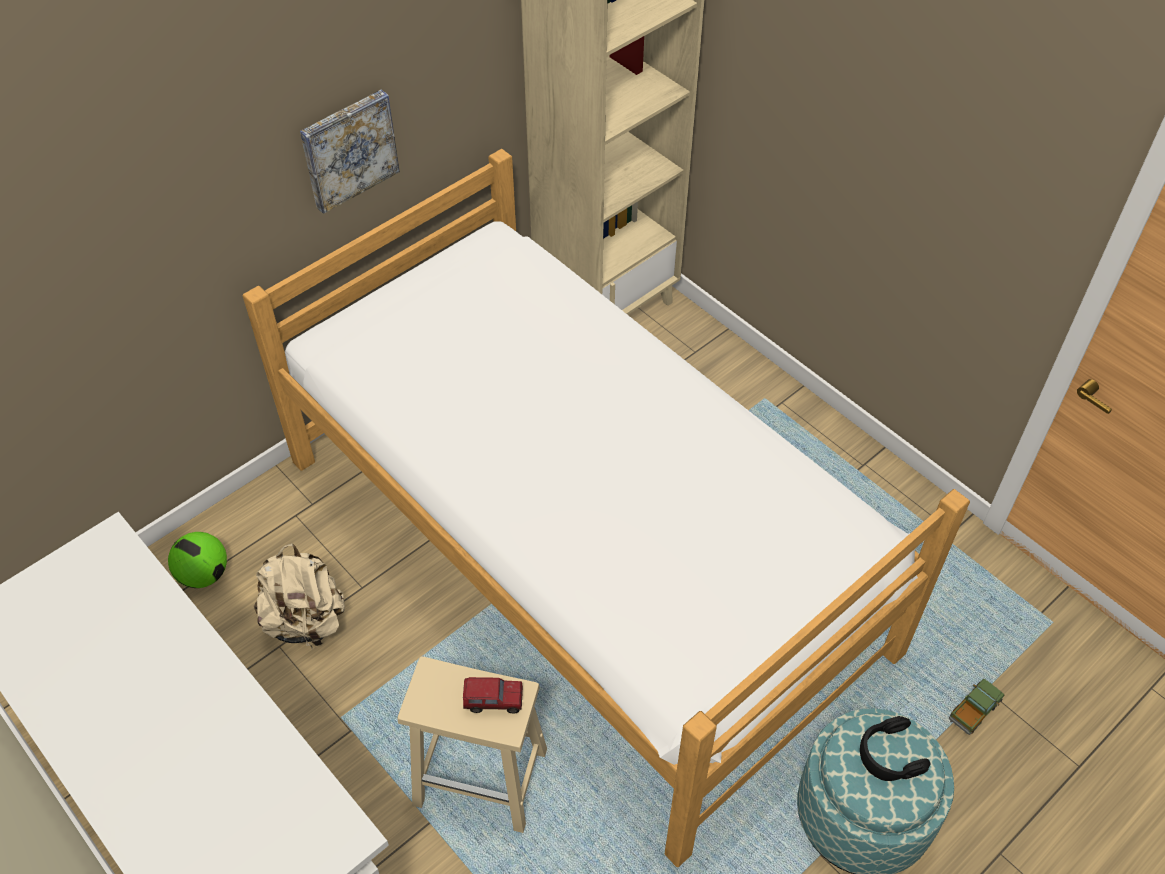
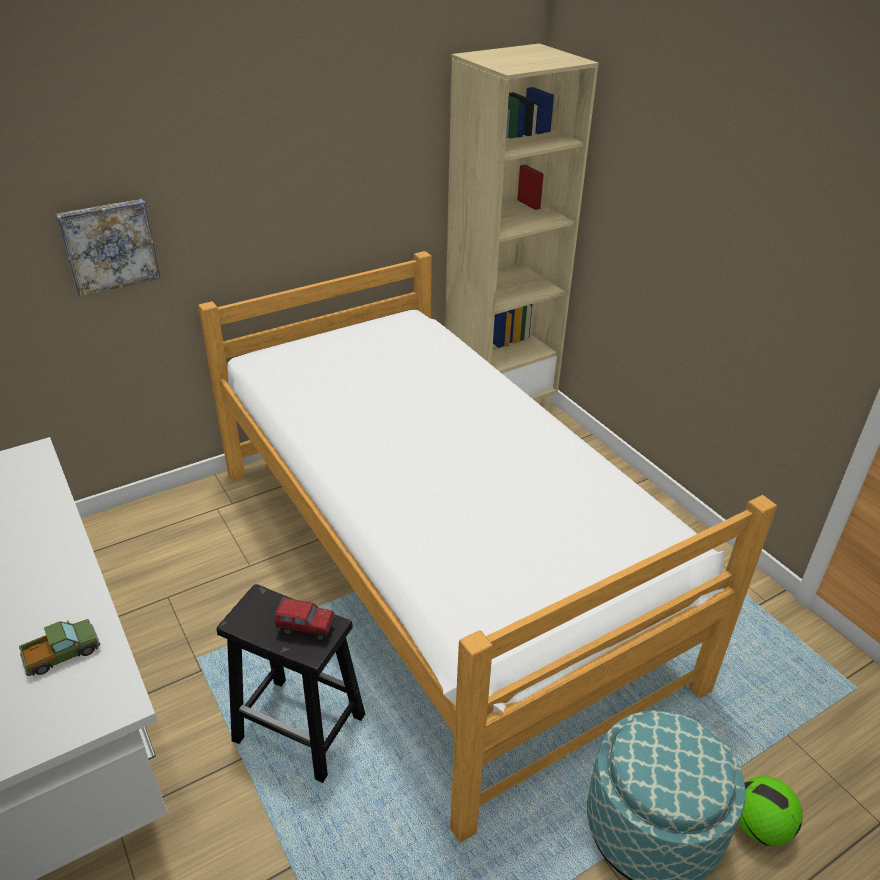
camera: 10 degrees right, 15 degrees down
(204, 574) = (130, 537): football -> football (759, 826)
(306, 621) = (196, 582): beige backpack -> none
(348, 149) = (299, 210): picture -> picture (109, 245)
(483, 777) = (301, 728): beige stool -> black stool
(889, 754) = (680, 751): black headphones -> none
(974, 710) = (774, 752): toy truck -> toy truck (62, 654)

